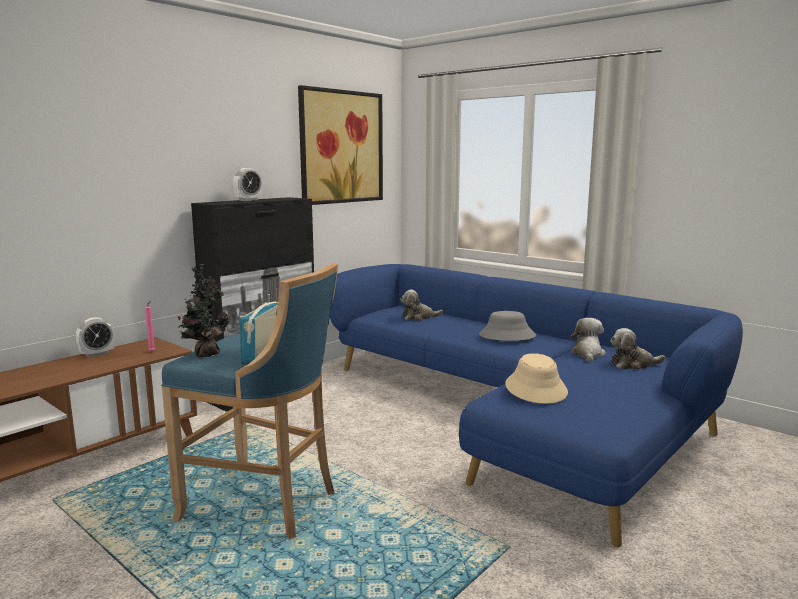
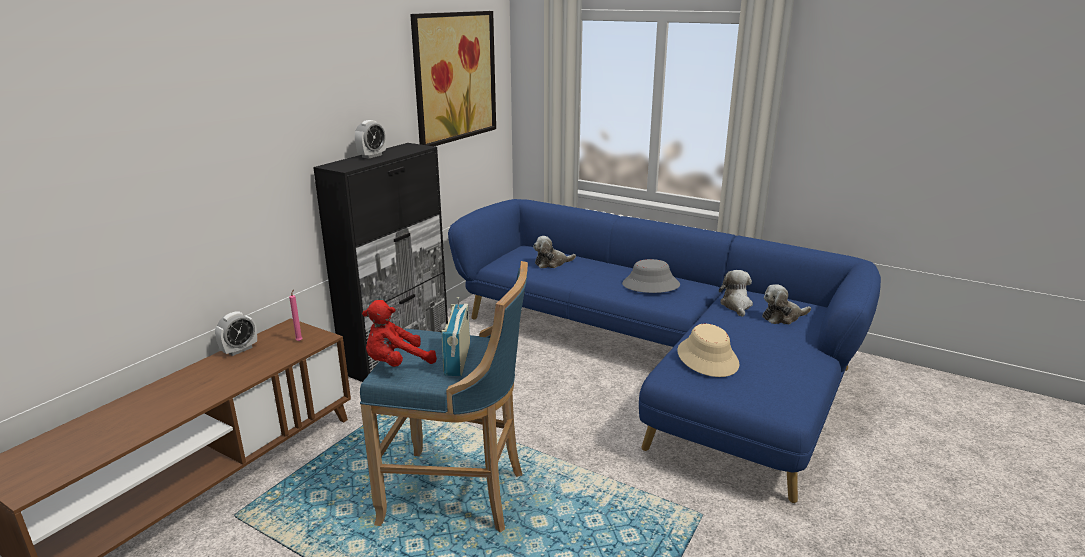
camera: 10 degrees left, 10 degrees up
(205, 354) = (397, 363): potted plant -> red plush toy

